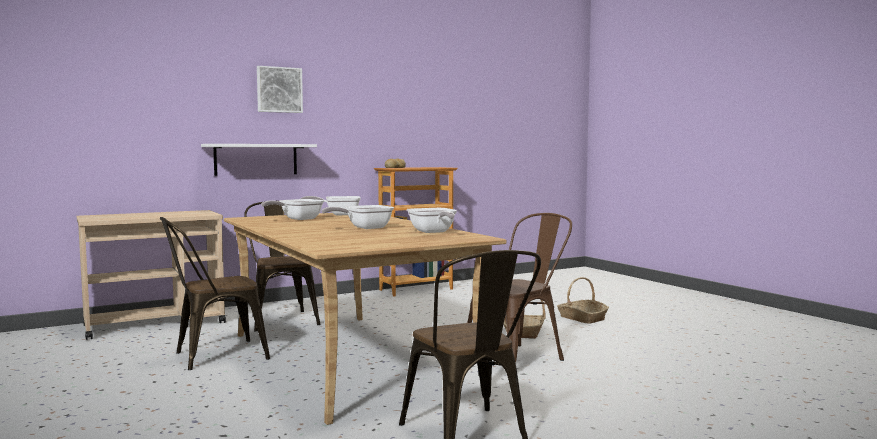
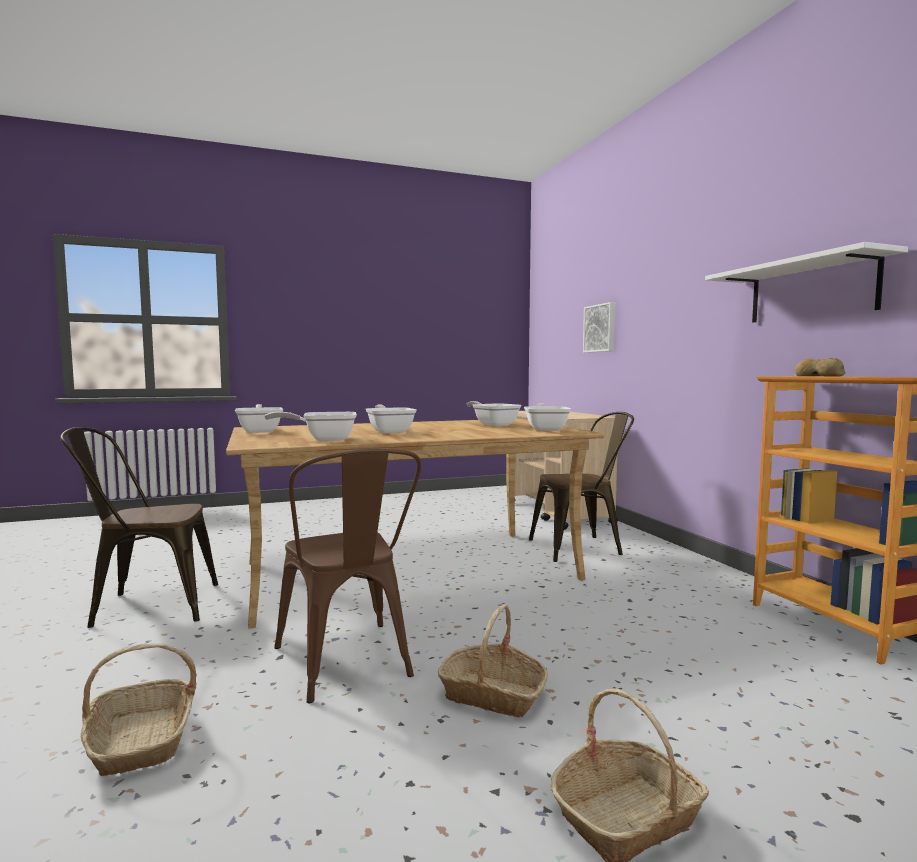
camera: 100 degrees right, 0 degrees up
(213, 356) = (448, 531): brown chair -> none
(256, 159) = (666, 363): white shelf -> white shelf (811, 290)
(279, 90) = (692, 270): picture -> picture (600, 328)
(366, 245) = (260, 431): none -> frying pan
(628, 384) = (141, 740): none -> basket

